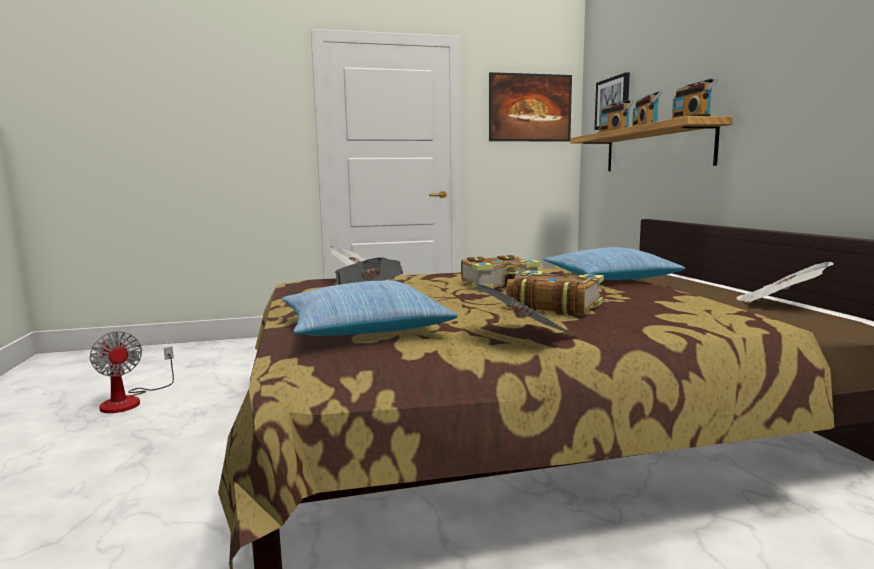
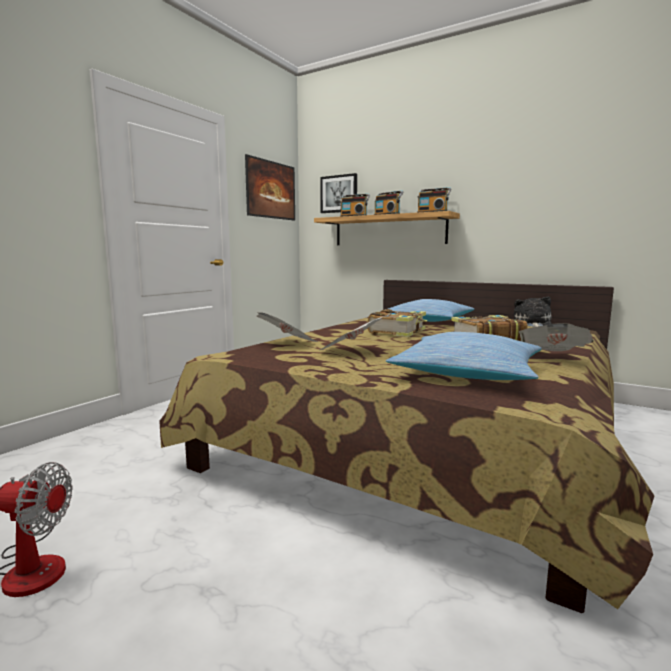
camera: 45 degrees left, 0 degrees up
(778, 304) = (532, 324): newspaper -> plush toy

